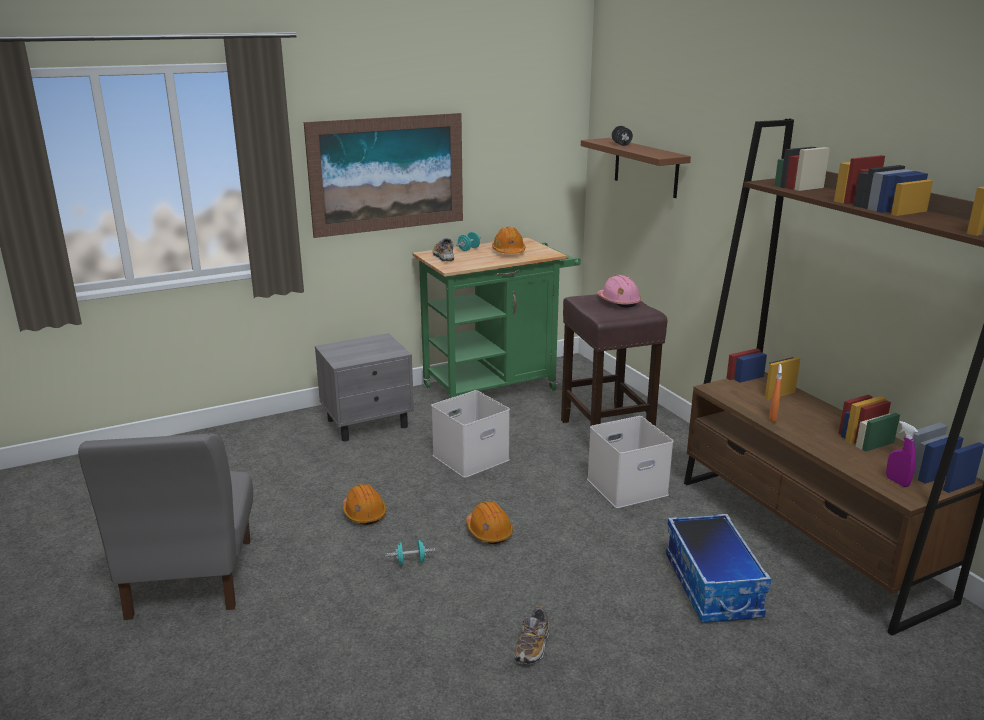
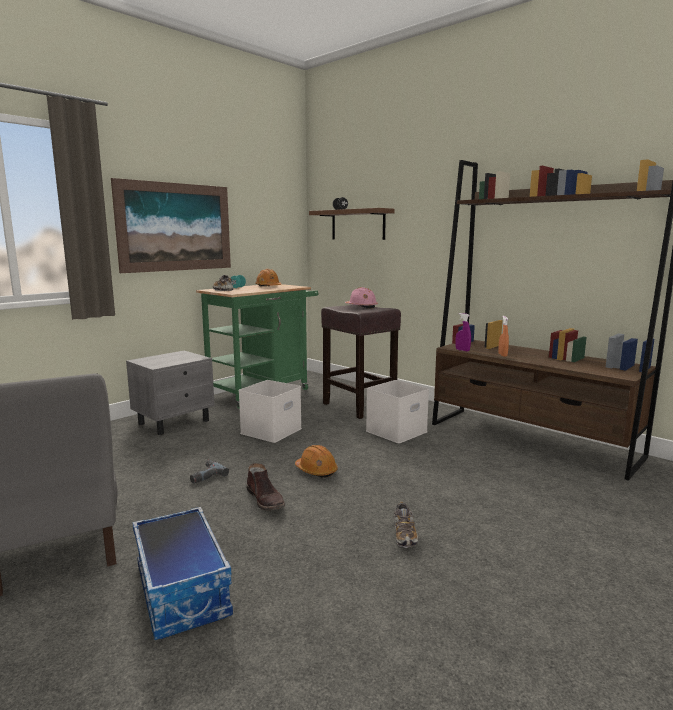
camera: 20 degrees left, 10 degrees down
(364, 513) = (205, 475): orange hard hat -> power drill
(411, 562) = (266, 500): turquoise dumbbell -> brown boot
(713, 586) = (499, 475): storage box -> storage box (183, 590)
(897, 482) = (610, 371): purple spray bottle -> purple spray bottle (462, 350)

